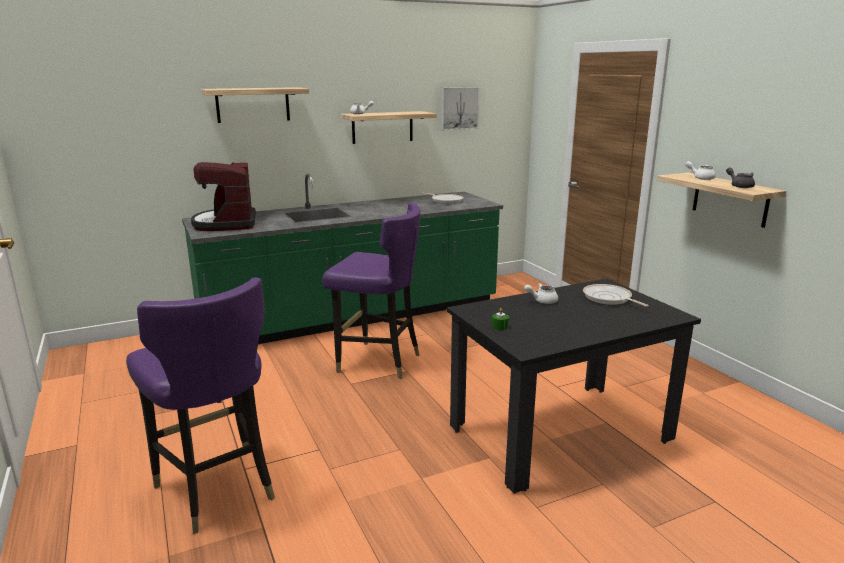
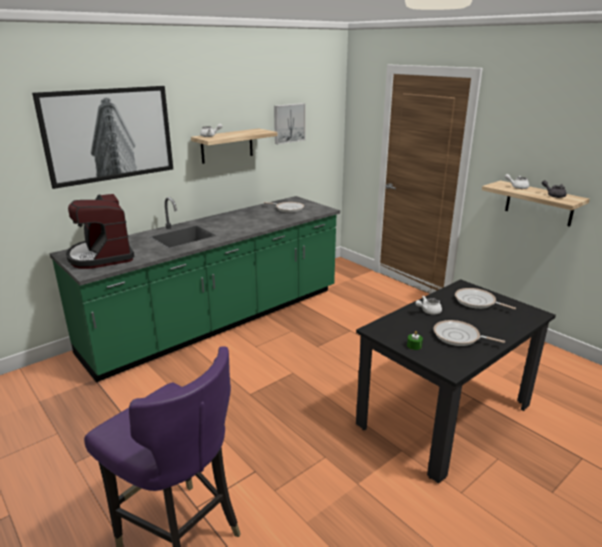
camera: 15 degrees left, 5 degrees up
(253, 104) = (109, 134): shelf -> picture
(378, 361) = (263, 366): purple chair -> none
(559, 325) = (459, 337): none -> frying pan

